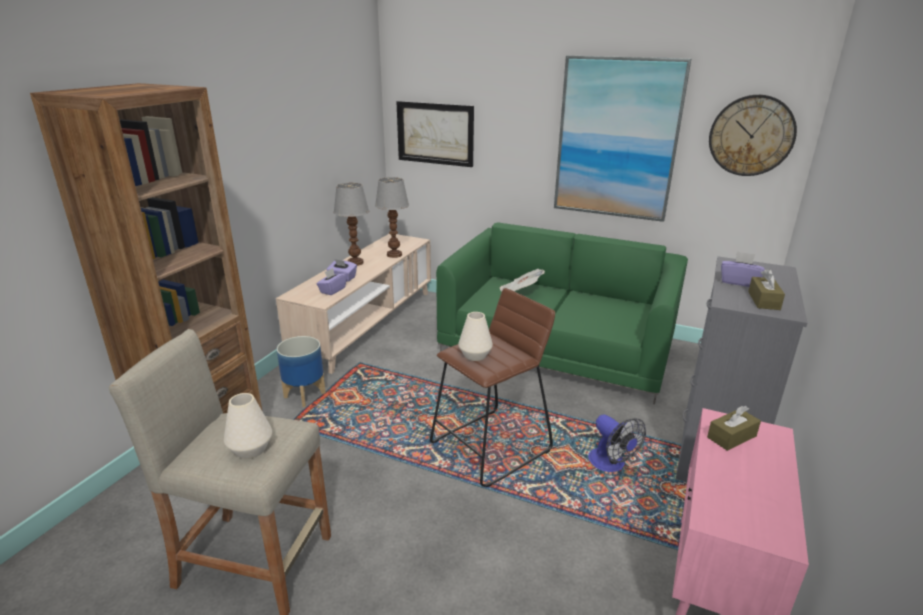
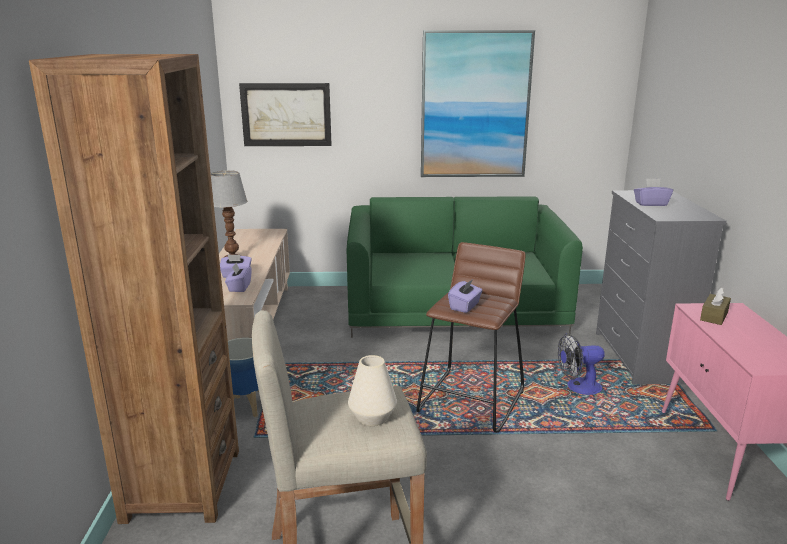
camera: 25 degrees left, 5 degrees down
(394, 255) = (266, 247): table lamp -> none
(475, 355) = (465, 306): white vase -> purple tissue box
(520, 292) = (415, 261): newspaper -> none
(611, 464) = (578, 387): fan -> fan turned 135 degrees clockwise
(751, 136) = (587, 93): wall clock -> none
(763, 300) = (683, 212): brown tissue box -> none

